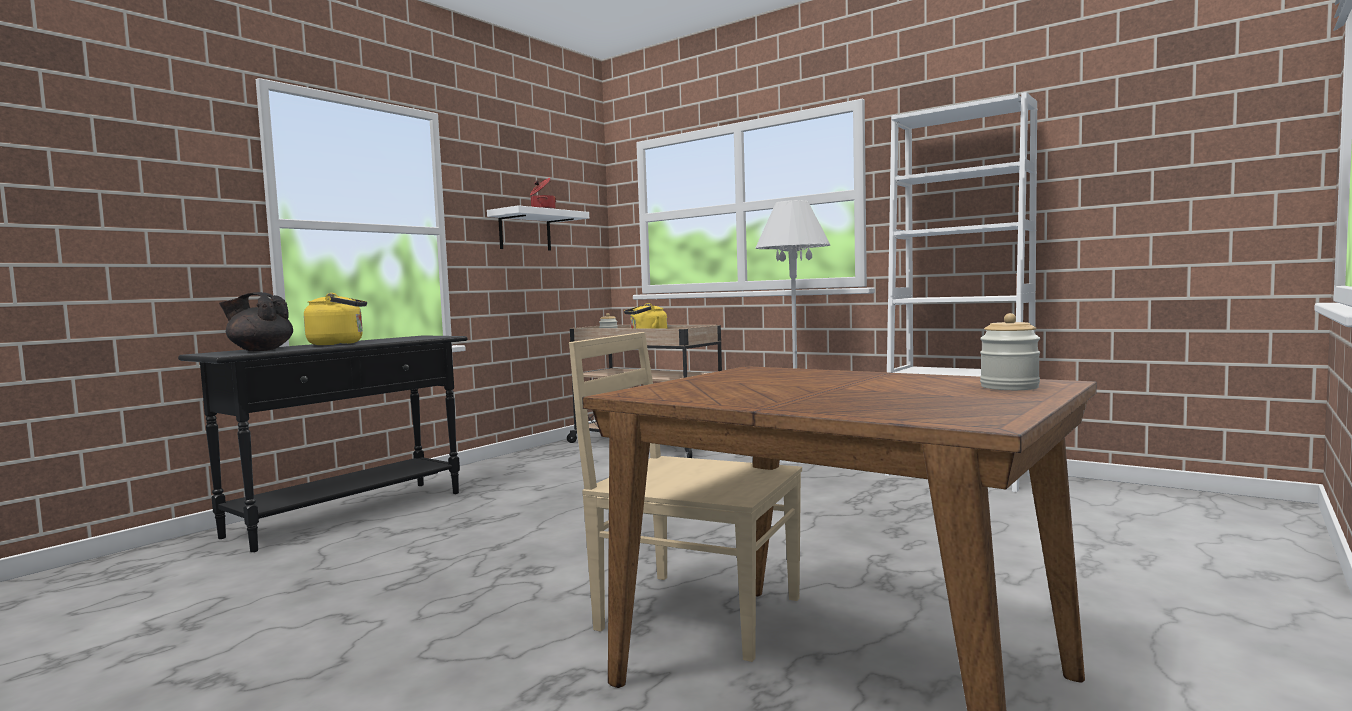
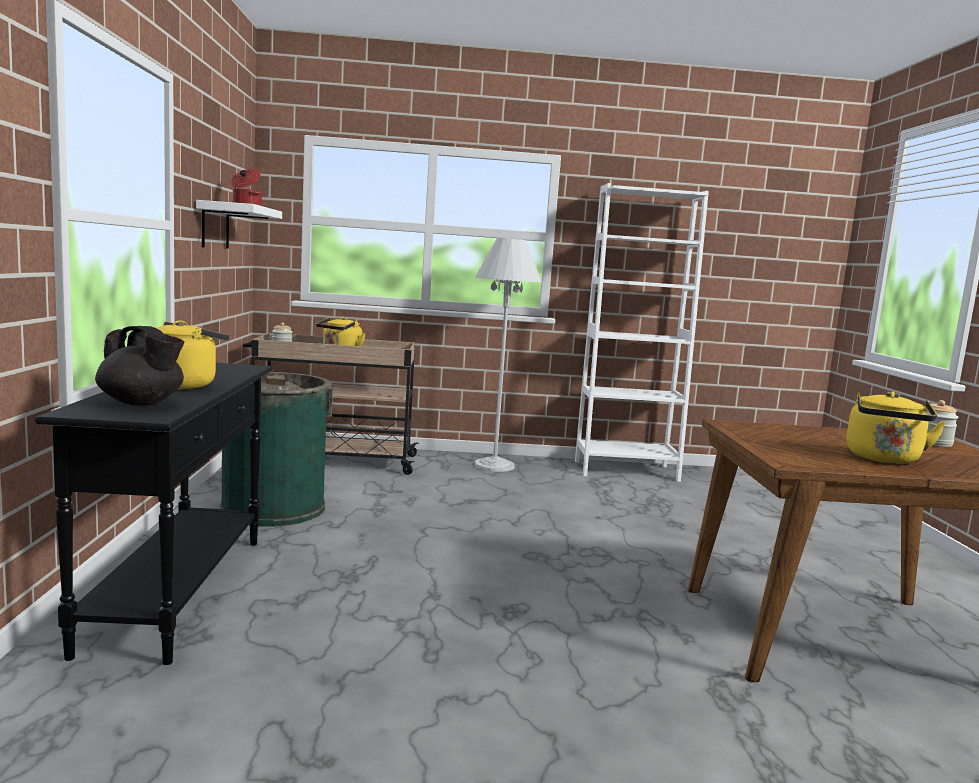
camera: 40 degrees left, 5 degrees up
(260, 350) = (142, 403): black teapot -> black teapot turned 120 degrees counterclockwise
(523, 472) = (273, 508): none -> green trash can
(695, 612) = (689, 614): beige chair -> none
(793, 396) = (884, 459): none -> yellow kettle

